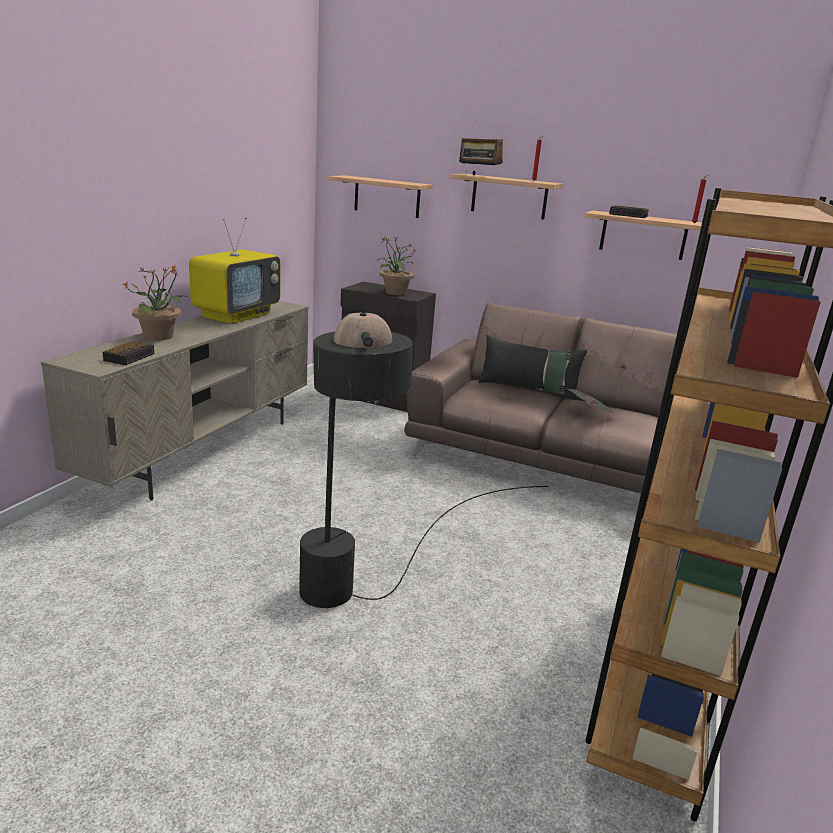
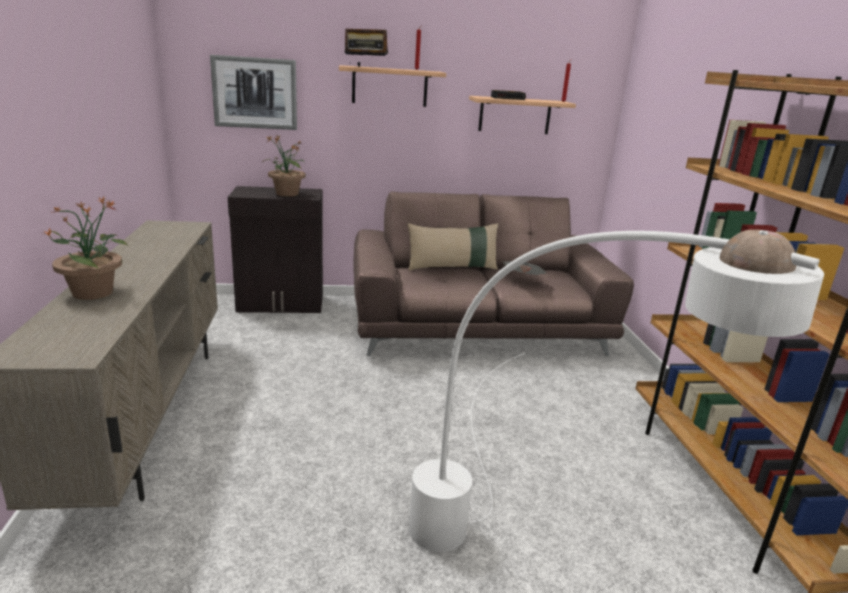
camera: 30 degrees left, 0 degrees up
(130, 357) = (97, 329): alarm clock -> none
(237, 315) = (149, 246): television -> none
(364, 632) = (512, 556): black floor lamp -> white floor lamp
(387, 197) = (255, 93): shelf -> picture
(528, 389) = (452, 267): black pillow -> beige pillow

